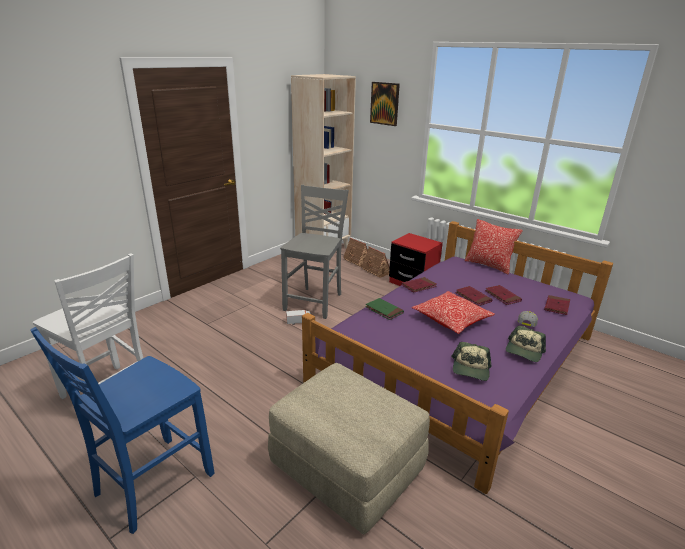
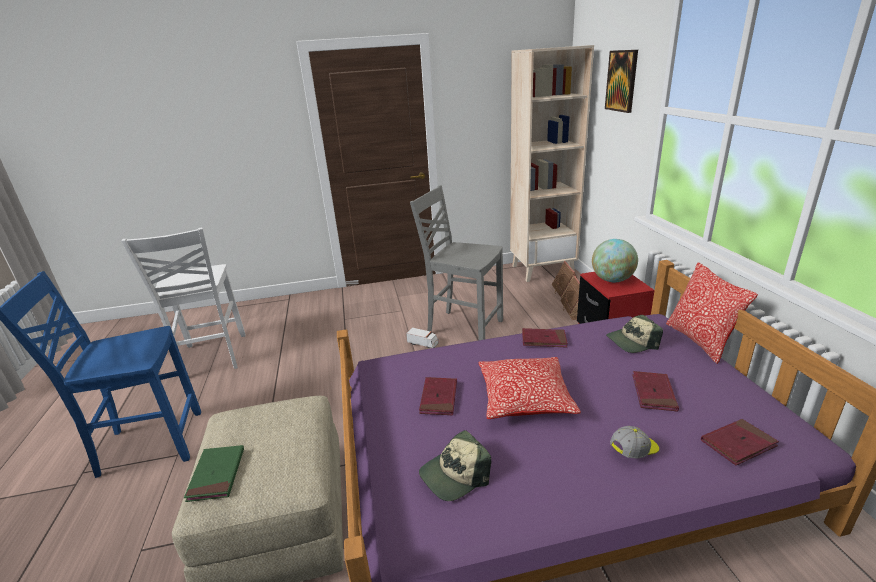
camera: 40 degrees right, 0 degrees up
(315, 302) = (463, 327): grey chair -> grey chair turned 120 degrees counterclockwise
(384, 310) = (458, 356): green book -> green book (217, 475)
(414, 241) = (612, 280): none -> globe
(473, 297) = (601, 379): red book -> red book (439, 398)
(524, 351) = (570, 488): cap -> cap (632, 342)

